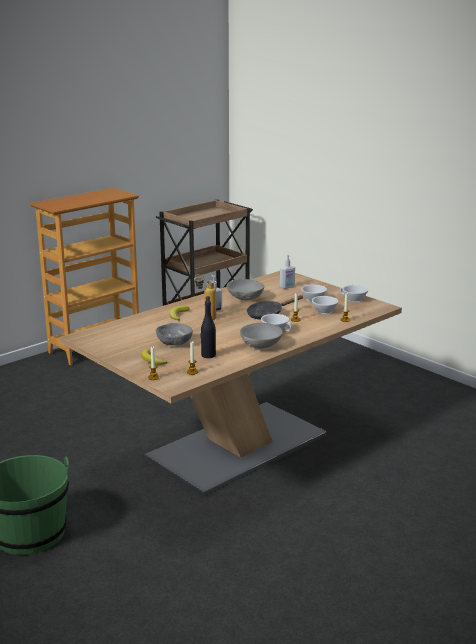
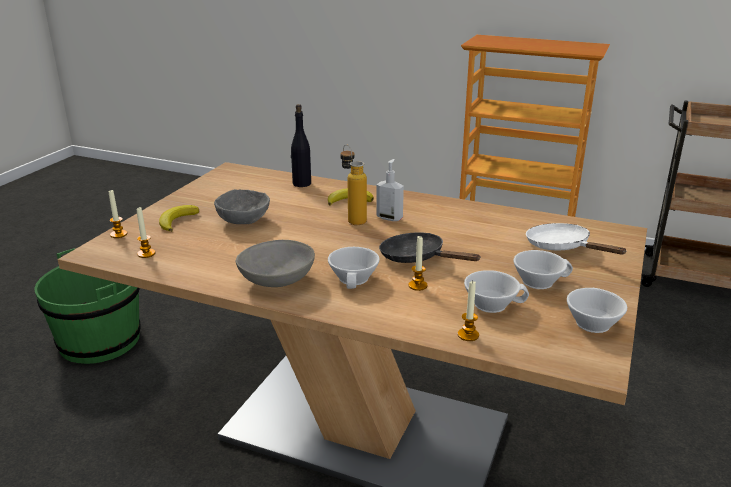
camera: 65 degrees right, 5 degrees up
(208, 355) = (213, 251): black bottle -> black bottle (301, 183)
(245, 298) = (468, 227): grey bowl -> none
(287, 287) = (562, 247): soap dispenser -> white frying pan

